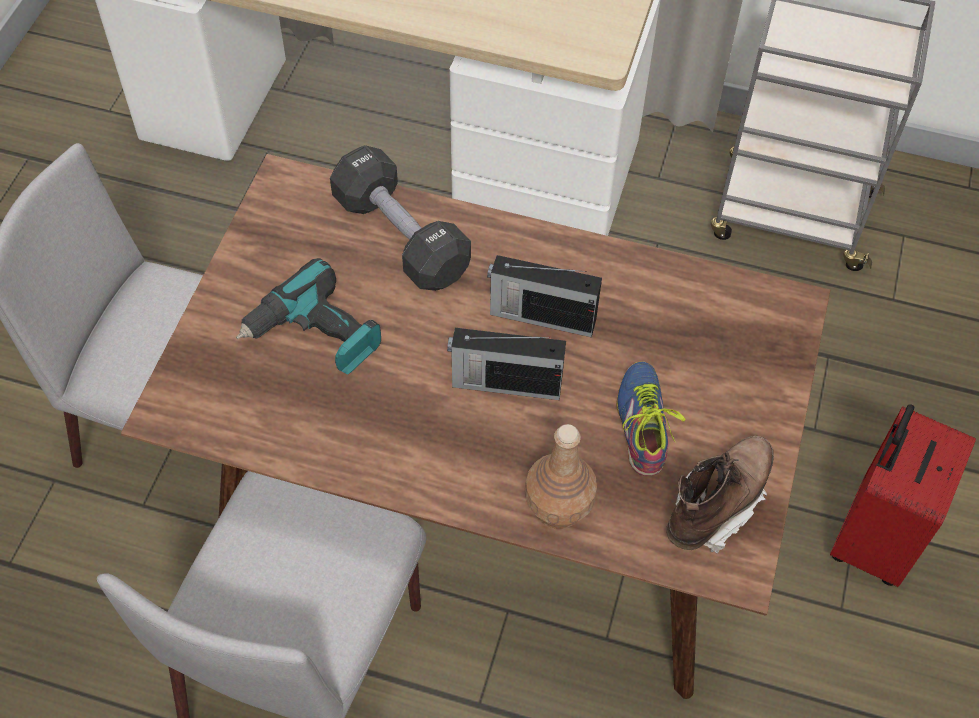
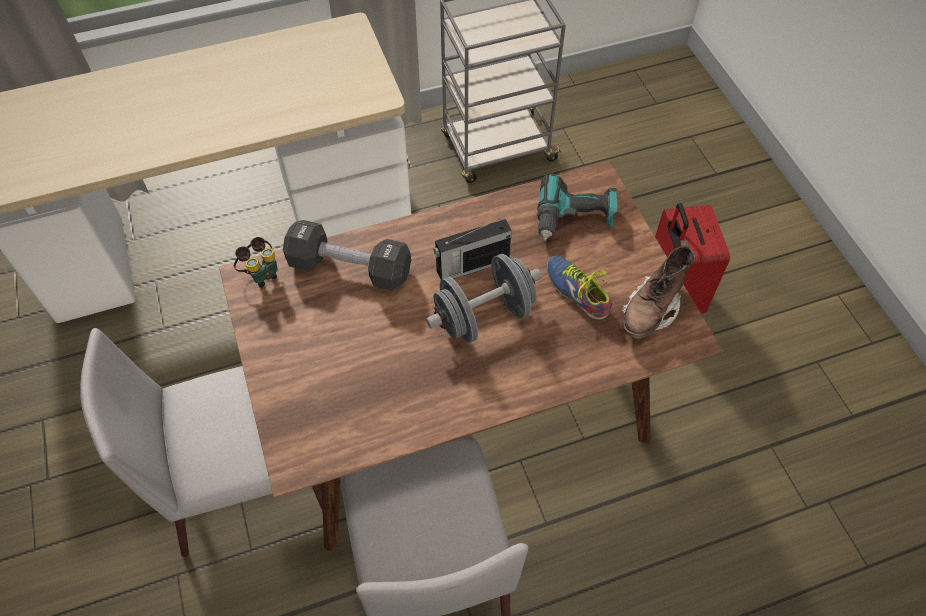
camera: 35 degrees left, 0 degrees up
(302, 188) = (261, 274): none -> binoculars
(315, 335) = (348, 358): power drill -> power drill (574, 218)
(504, 383) = (484, 316): radio -> grey dumbbell
(558, 506) = (572, 366): brown bottle -> none
(716, 504) = (651, 310): brown boot -> brown boot turned 150 degrees counterclockwise

